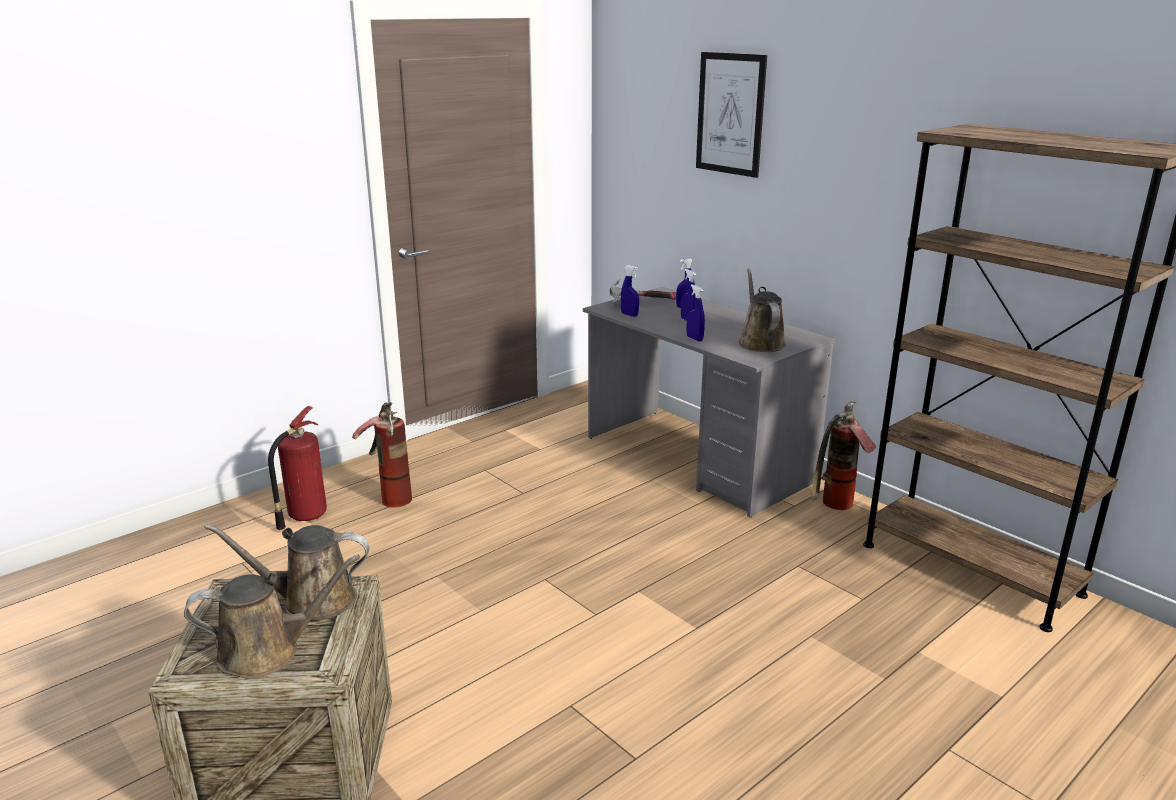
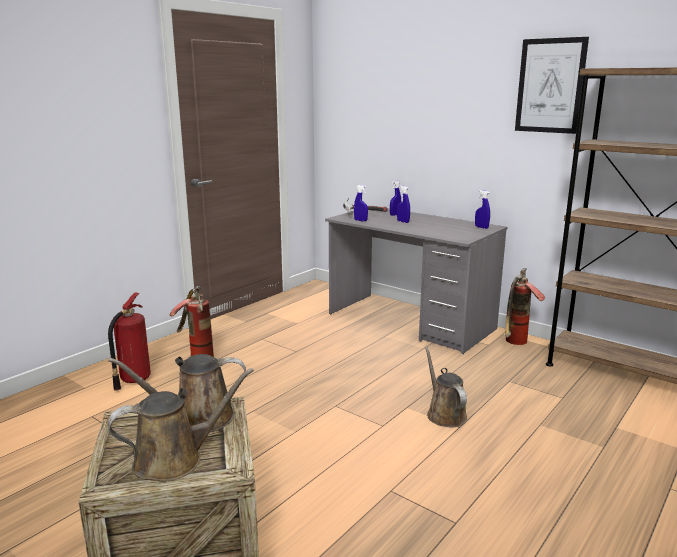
camera: 10 degrees left, 5 degrees down
(694, 339) = (414, 231): blue spray bottle -> blue spray bottle (481, 227)
(730, 114) = (421, 81): picture -> picture (550, 86)
(760, 342) = (460, 230): brown watering can -> brown watering can (444, 414)

